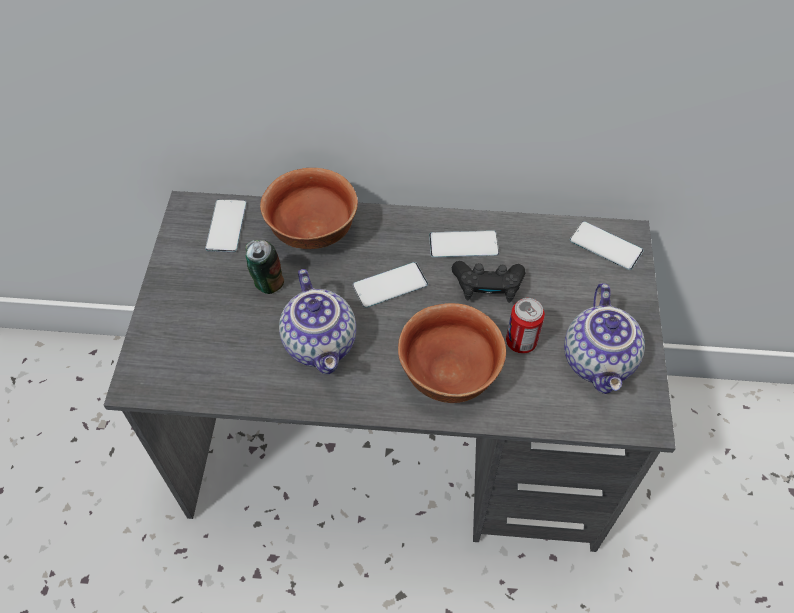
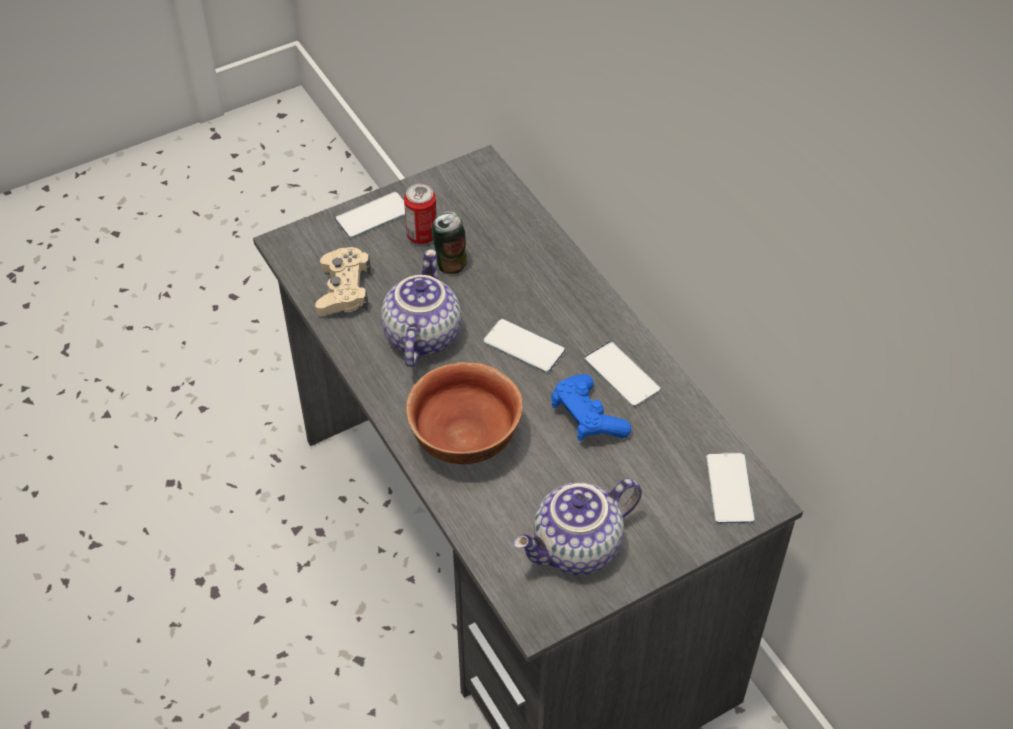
camera: 55 degrees right, 5 degrees down
(226, 226) = (485, 201): phone -> phone (373, 215)
(227, 370) = (344, 290): none -> beige game controller
(311, 232) = (532, 259): bowl -> none
(322, 344) = (420, 335): teapot -> teapot turned 150 degrees clockwise
(487, 287) = (587, 418): black game controller -> blue game controller
(521, 342) = (546, 475): can -> can (422, 235)

